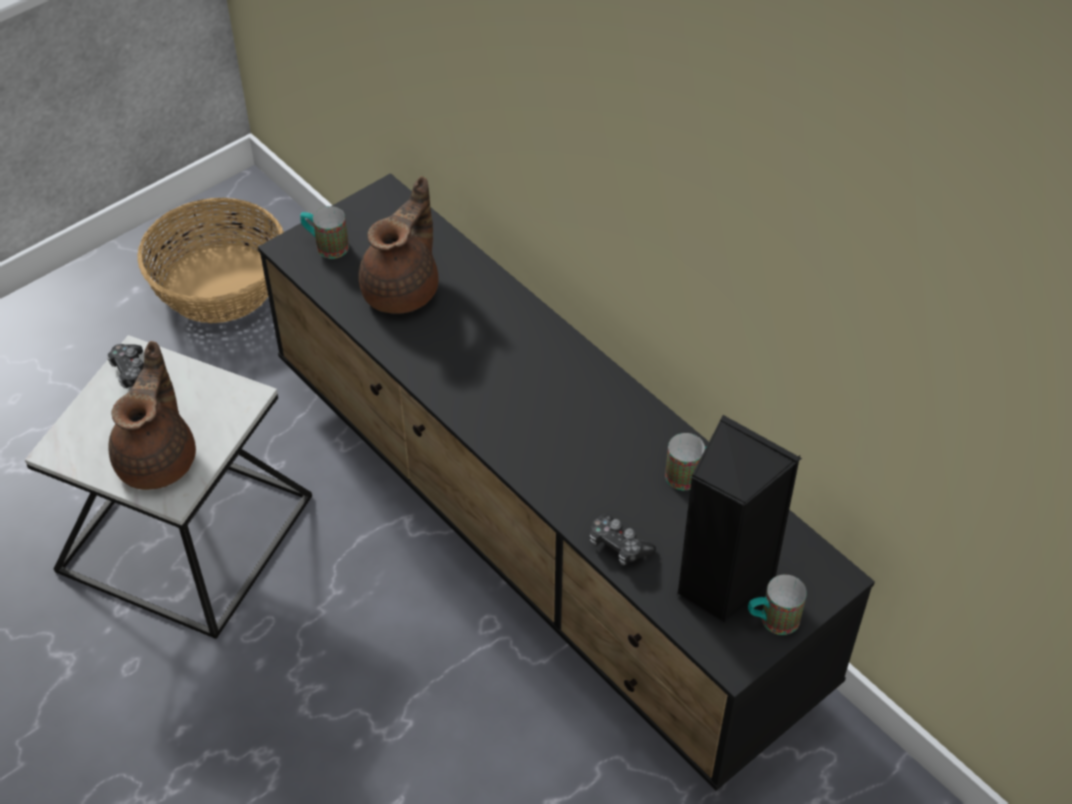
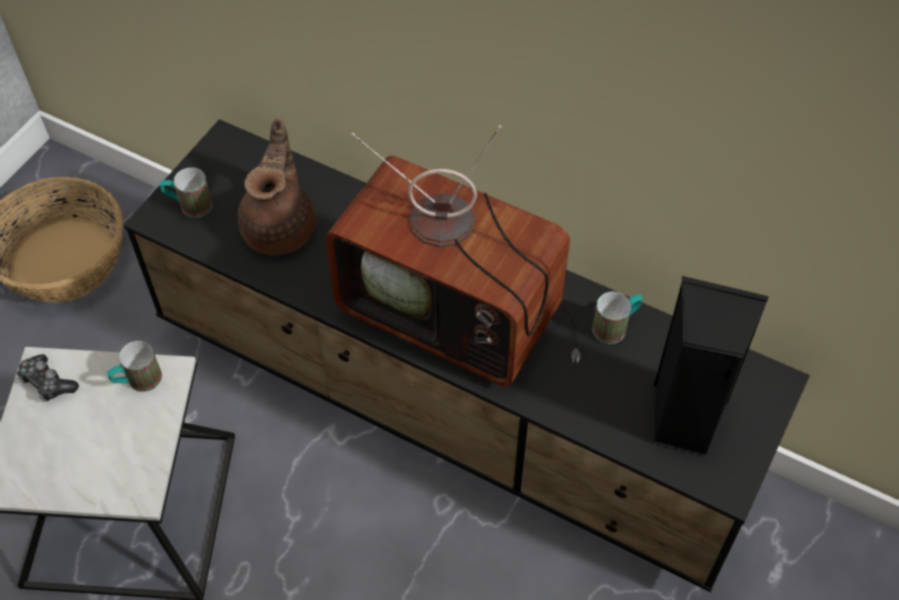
camera: 20 degrees left, 5 degrees up
(159, 458) = (110, 461): brown teapot -> none
(538, 416) = (458, 312): none -> television
(618, 546) = (583, 413): game controller -> none
(771, 620) = (743, 439): mug -> mug (138, 381)

